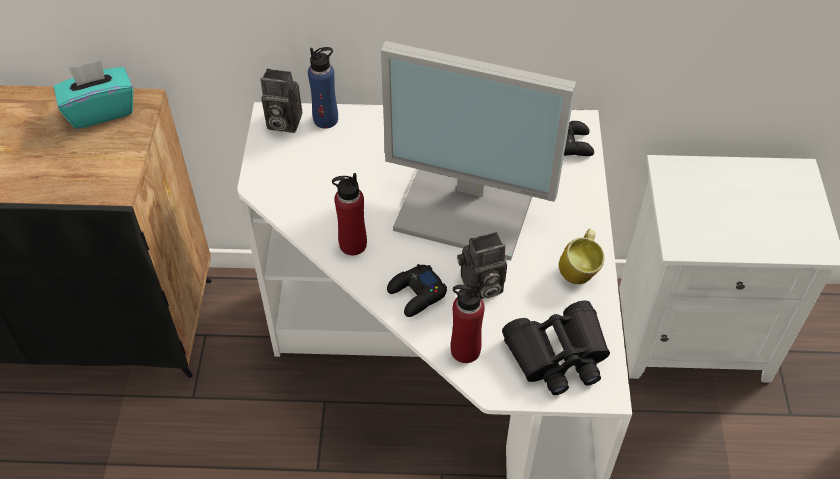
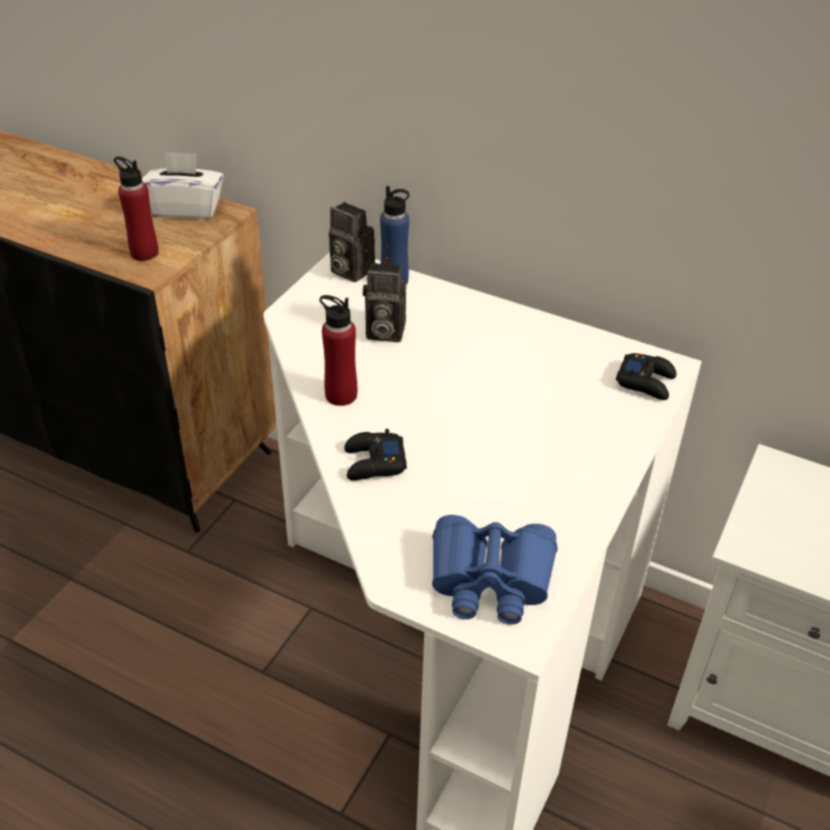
camera: 25 degrees right, 10 degrees down
(100, 110) = (186, 209): turquoise tissue box -> white tissue box
(465, 350) = (388, 534): red bottle -> red bottle (144, 253)
(470, 204) = (492, 400): monitor -> none
(480, 287) = (448, 481): camera -> camera (383, 332)
(558, 355) = (490, 579): black binoculars -> blue binoculars
(580, 271) = (574, 506): mug -> none

